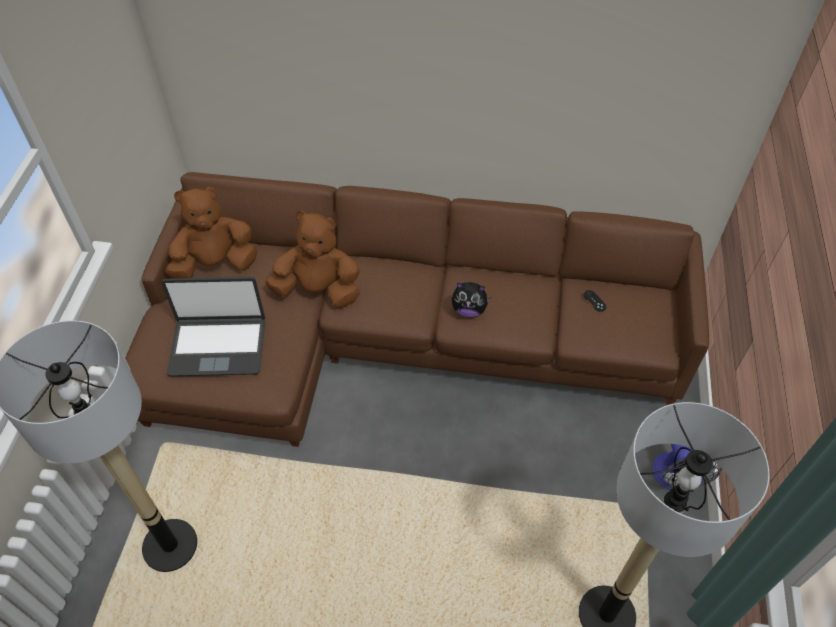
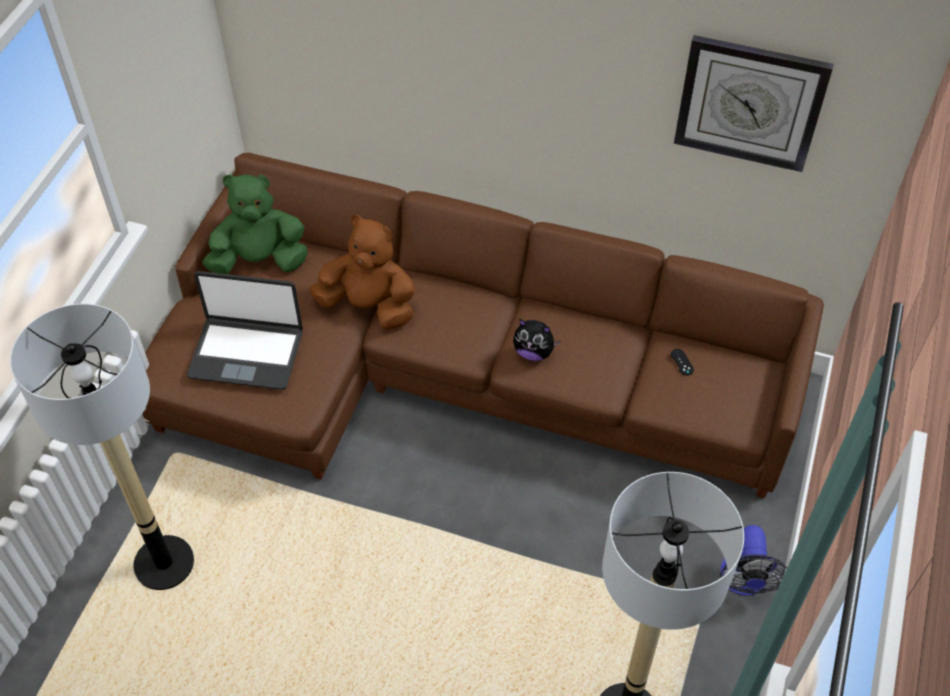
camera: 10 degrees right, 0 degrees up
(215, 264) = (260, 261): brown plush toy -> green plush toy
(641, 65) = (750, 103): none -> wall clock

